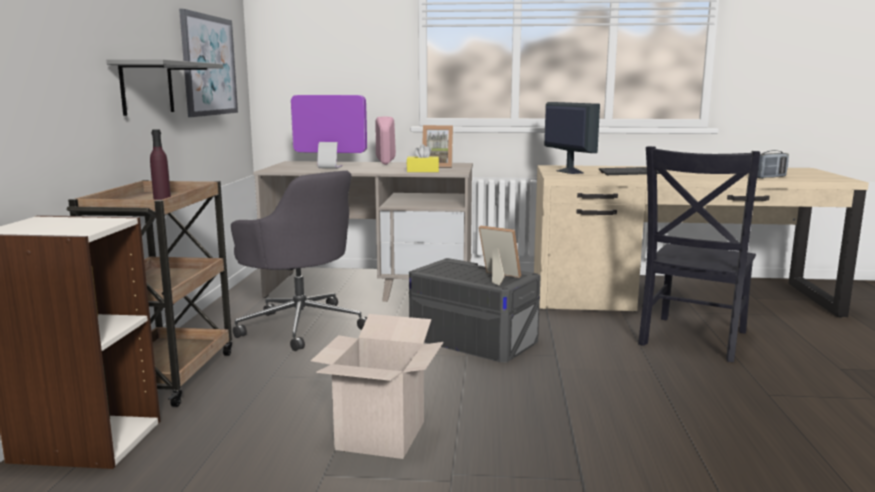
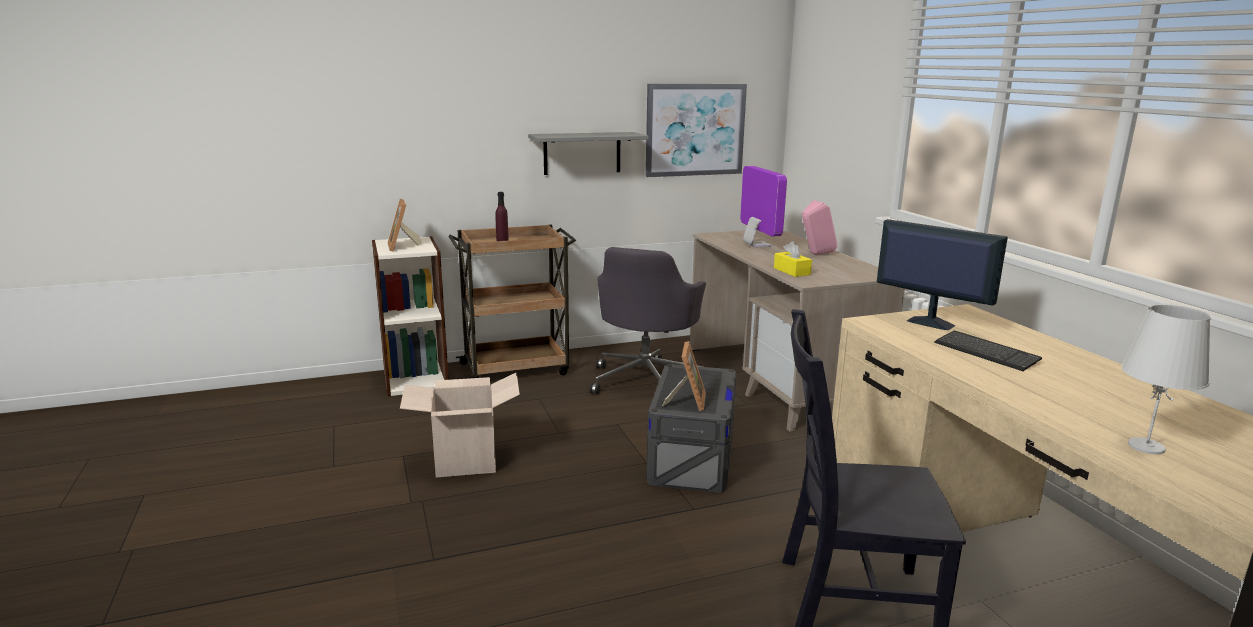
camera: 65 degrees right, 5 degrees up
(437, 166) = (840, 271): picture frame -> picture frame (403, 247)
(569, 171) = (929, 322): monitor -> monitor turned 90 degrees counterclockwise
(769, 177) = (1146, 447): radio -> white table lamp

